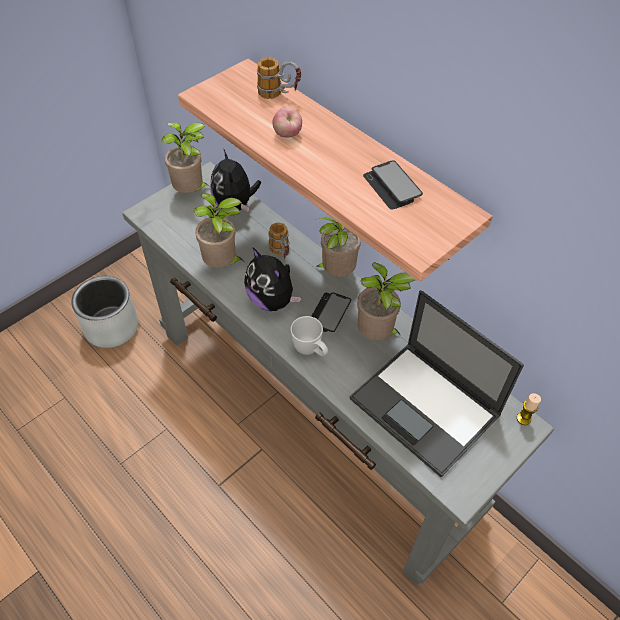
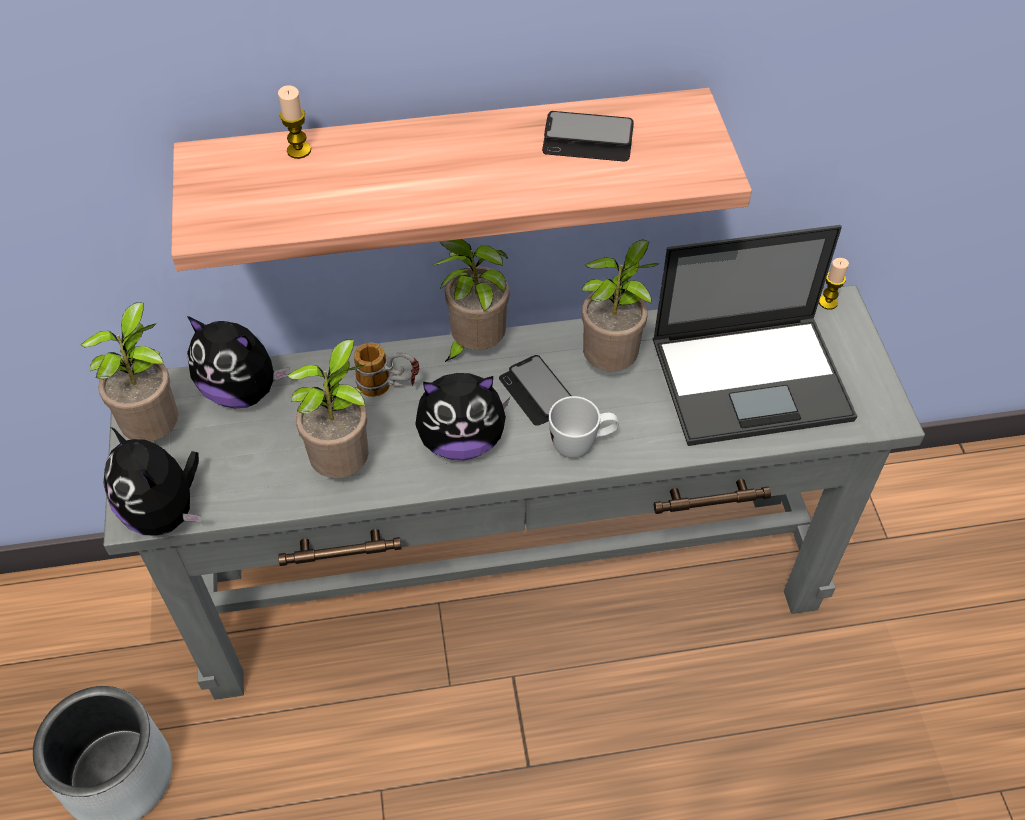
camera: 55 degrees left, 0 degrees up
(151, 220) = (165, 513): none -> plush toy
(279, 95) = (299, 150): mug -> candle
(287, 135) = (394, 183): apple -> none

